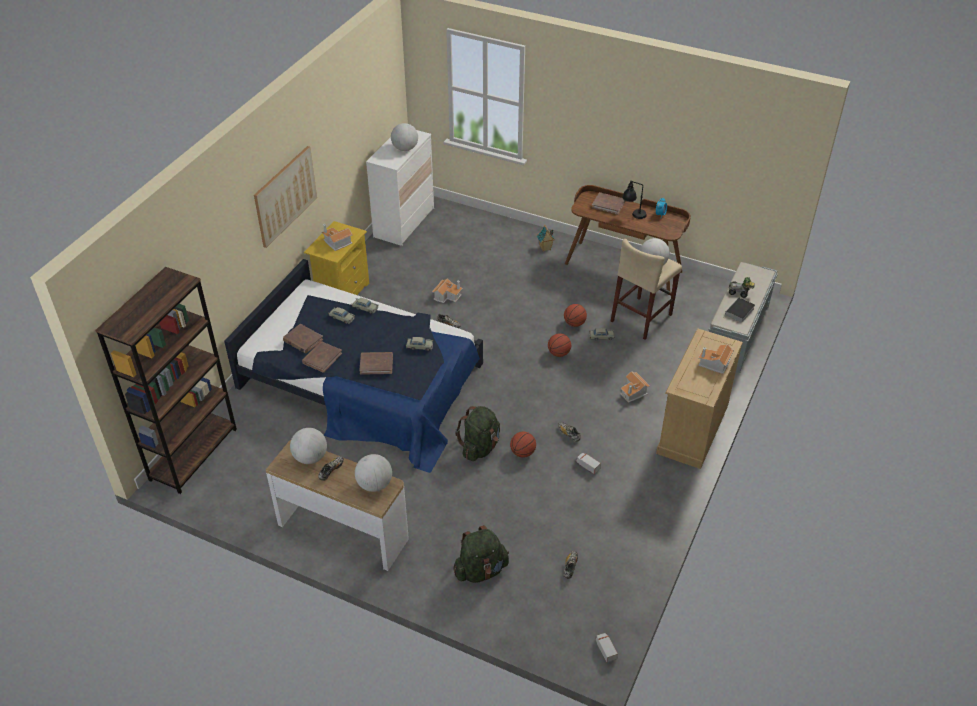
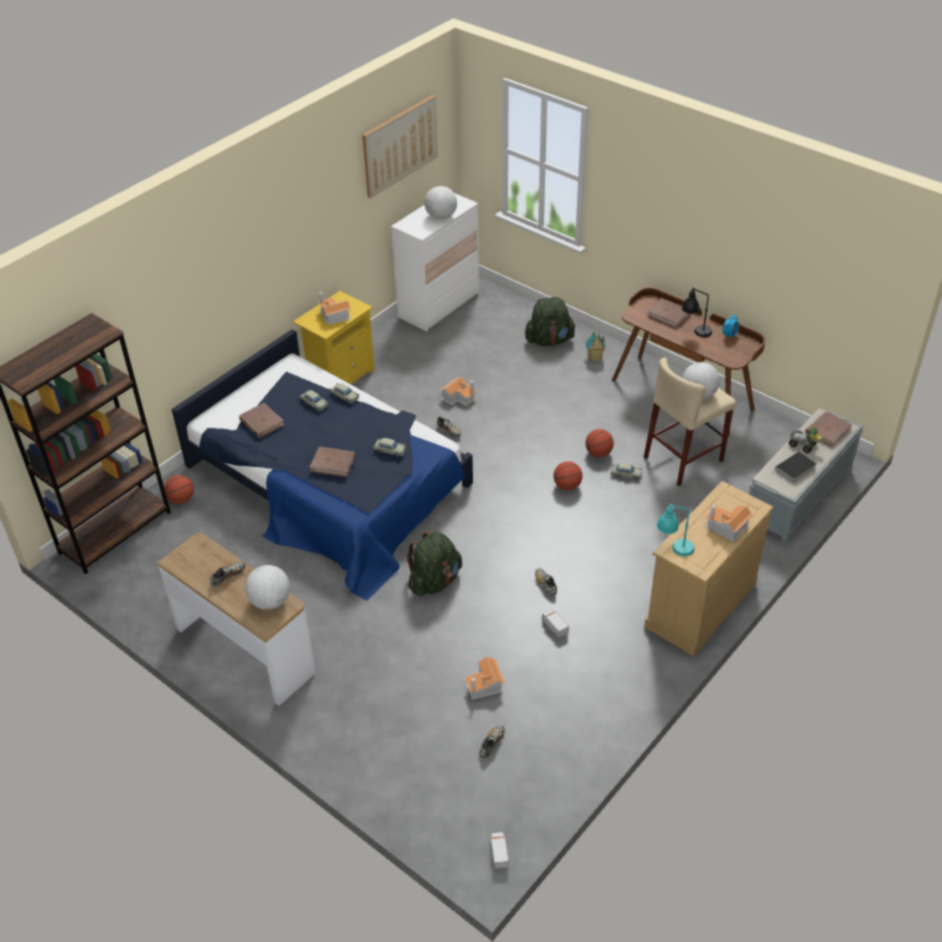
camera: 15 degrees right, 0 degrees up
(285, 196) = (270, 252): picture -> picture (400, 145)
(310, 457) = (211, 557): globe -> none
(322, 358) = (275, 446): brown book -> brown book (827, 430)
(481, 570) = (385, 727): green backpack -> green backpack (549, 340)
(522, 453) = (482, 597): basketball -> basketball (181, 499)
(633, 392) = (642, 548): toy house -> toy house (485, 686)
(681, 387) = (673, 549): none -> turquoise table lamp

